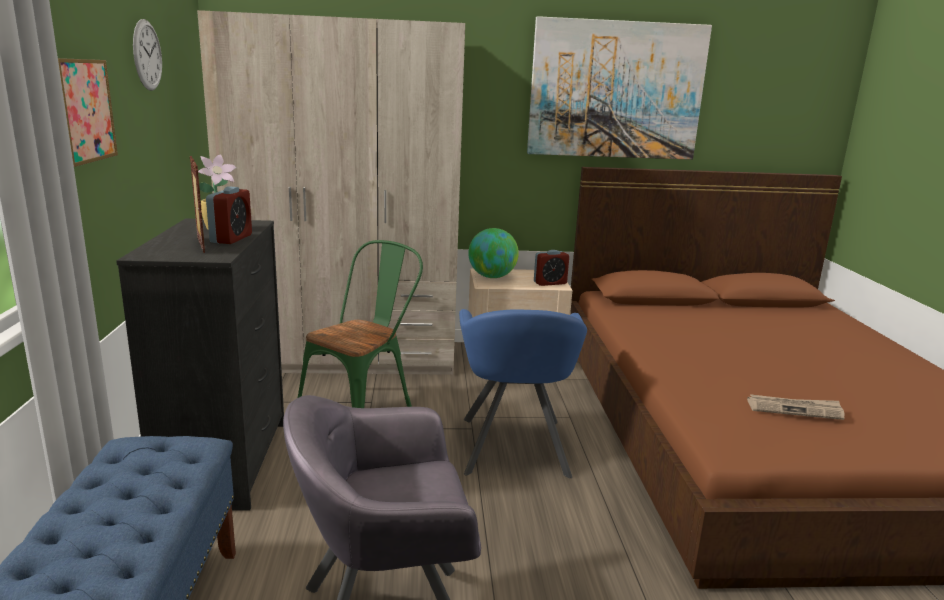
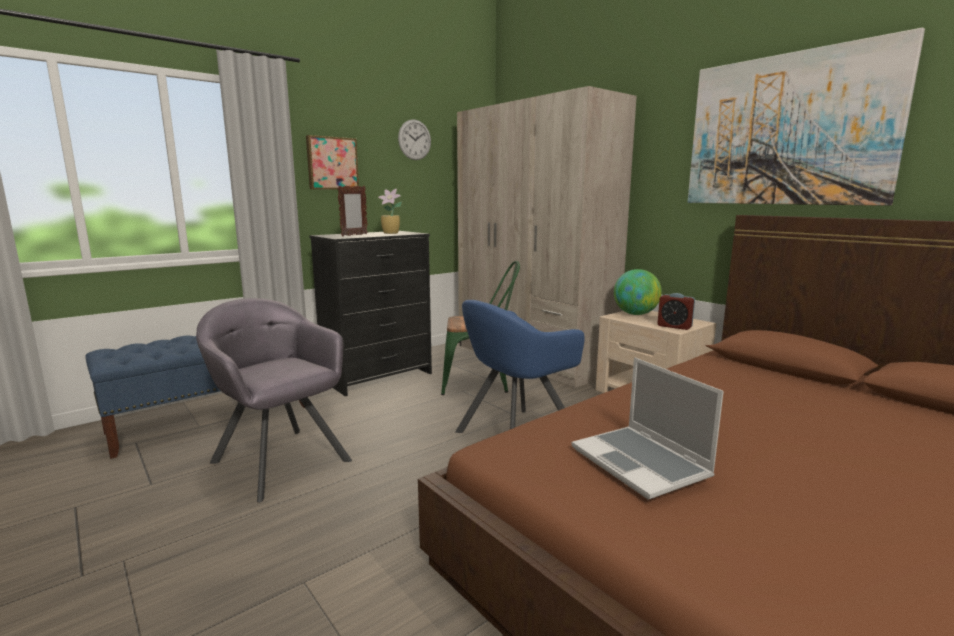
camera: 55 degrees right, 5 degrees down
(231, 239) = (376, 235): alarm clock -> none
(795, 409) = (641, 463): newspaper -> laptop

